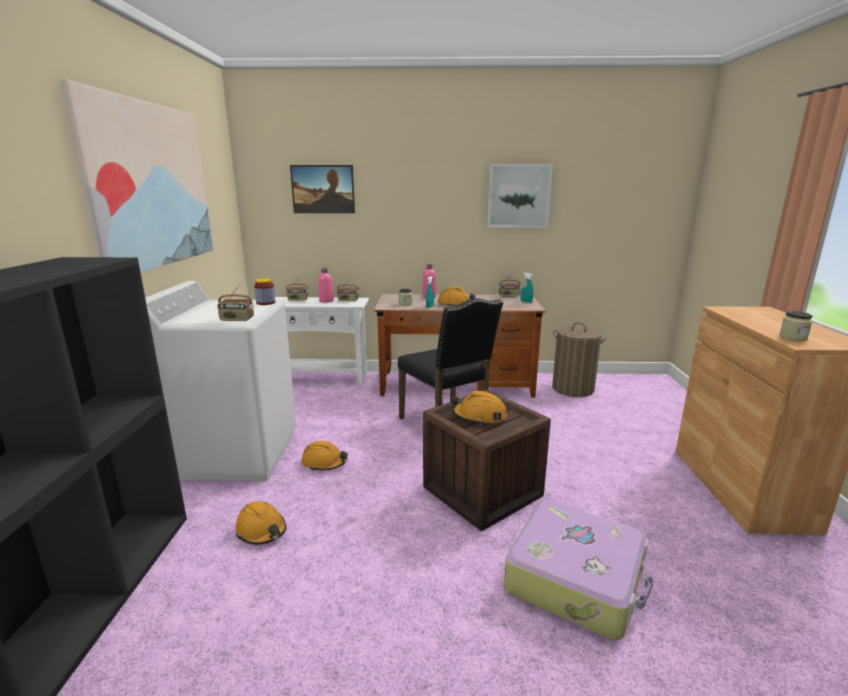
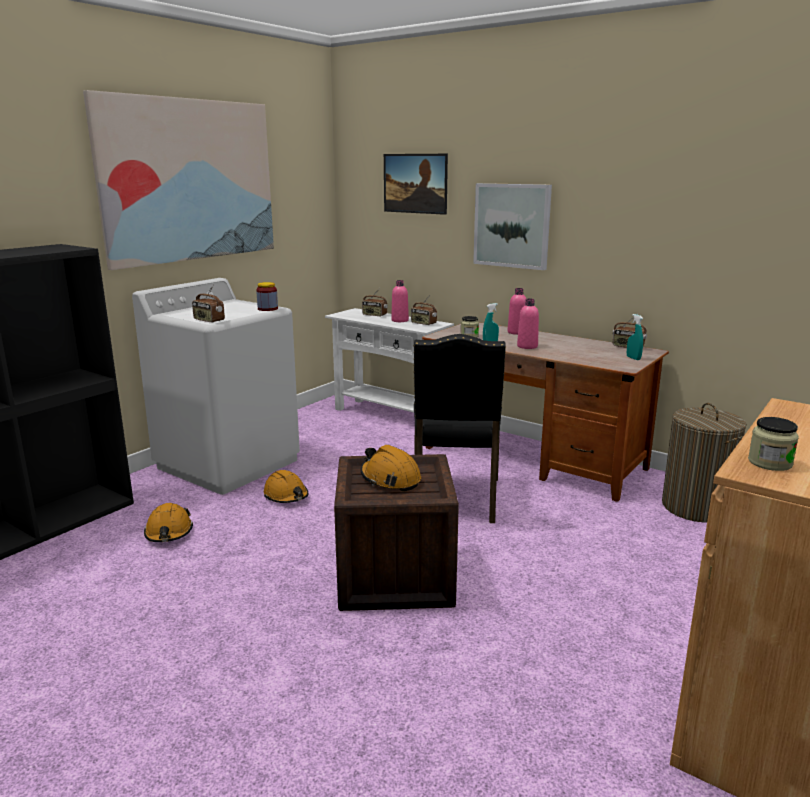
camera: 35 degrees right, 0 degrees up
(455, 305) = (527, 346): orange hard hat -> pink bottle
(518, 196) = (657, 199): picture -> picture (512, 225)
(576, 579) = (367, 694): suitcase -> none

